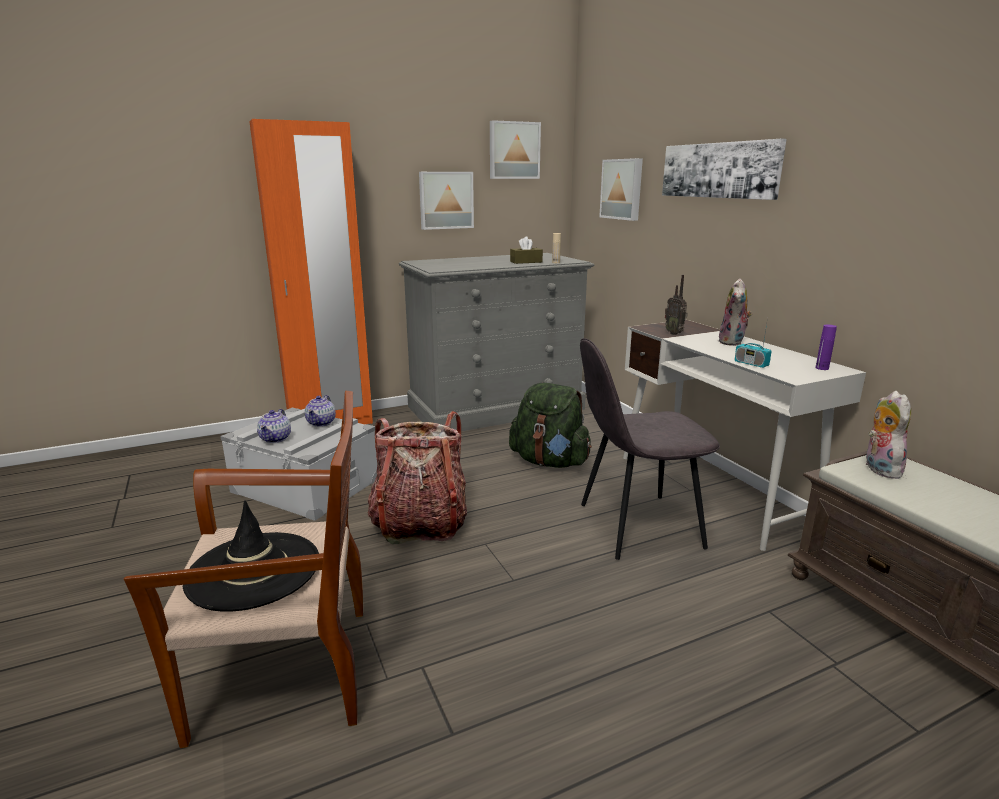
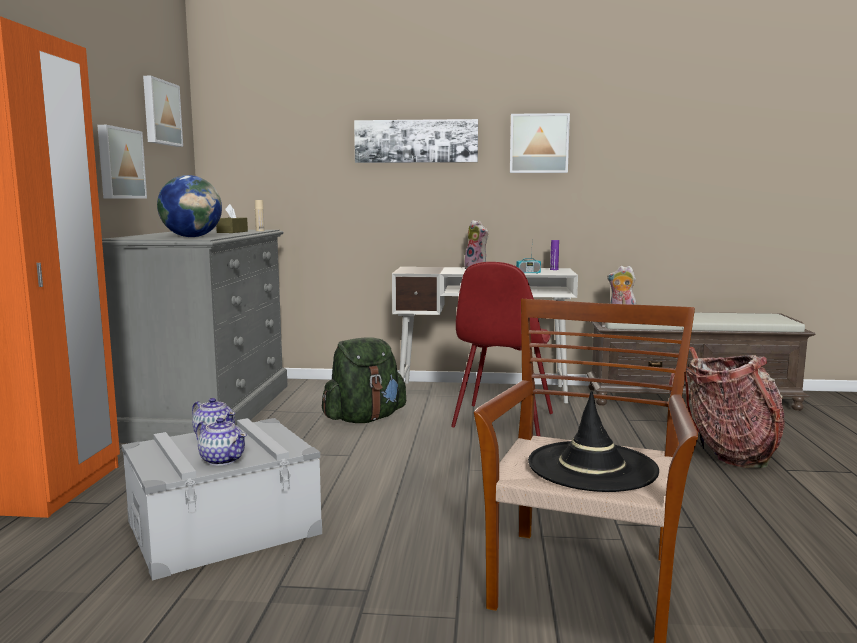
camera: 60 degrees left, 10 degrees down
(420, 523) = (401, 486): backpack -> backpack (727, 453)
(450, 266) = (192, 237): none -> globe
(622, 189) = (290, 159): picture -> picture (539, 143)
(636, 526) = (502, 421): grey chair -> red chair
(674, 333) = (433, 271): radio -> none

